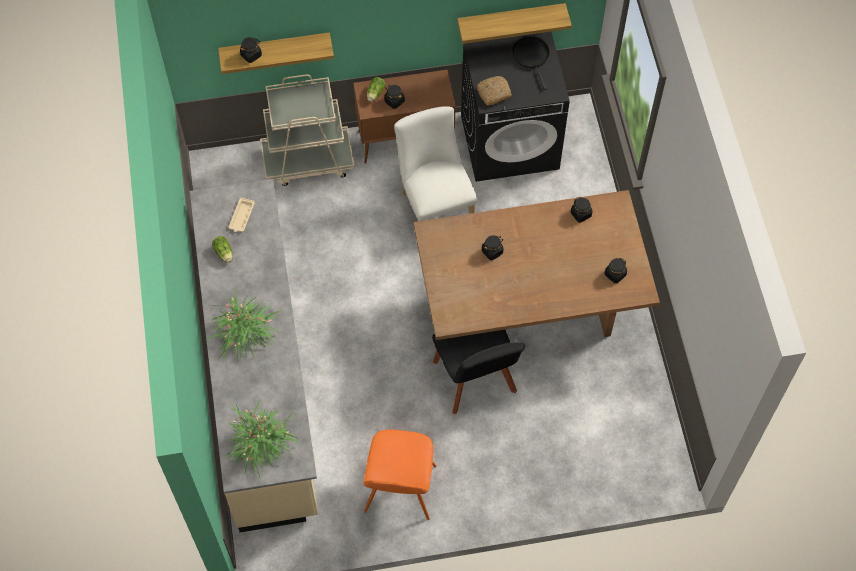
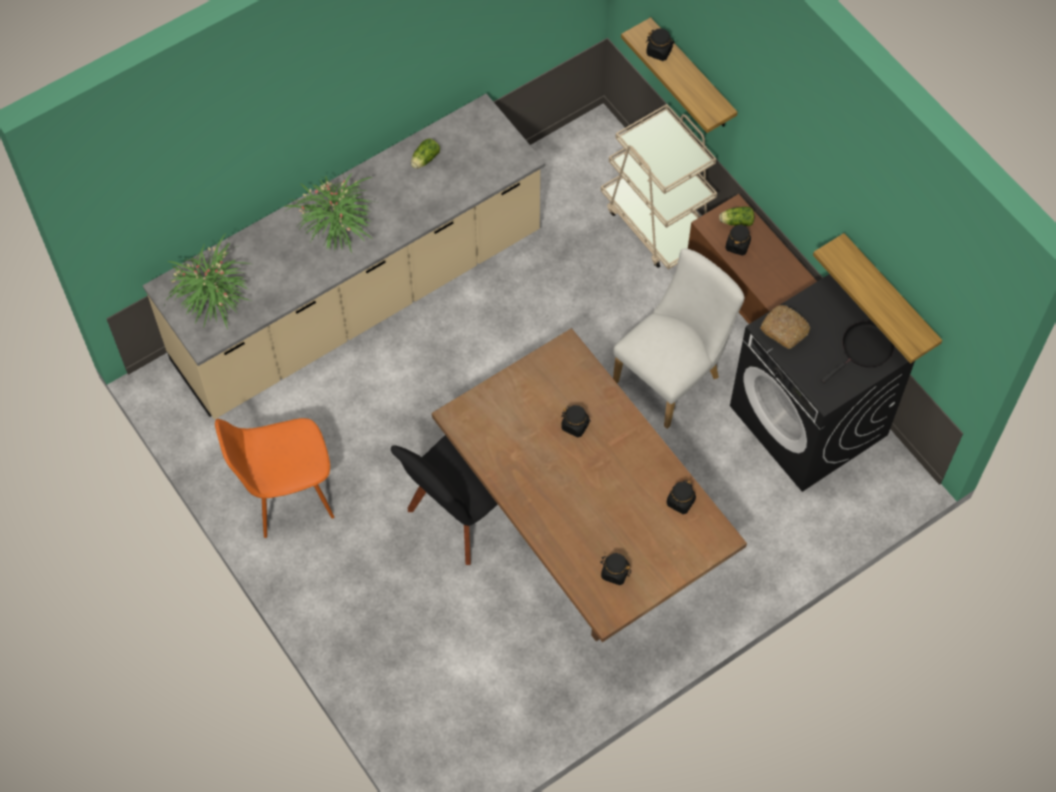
camera: 65 degrees right, 0 degrees up
(241, 217) = (479, 155): beige tray -> none

